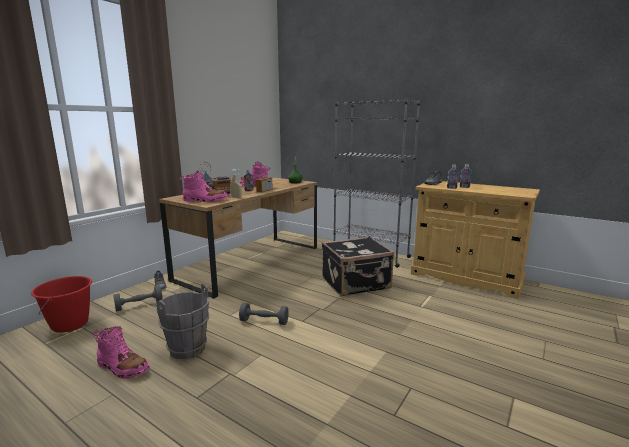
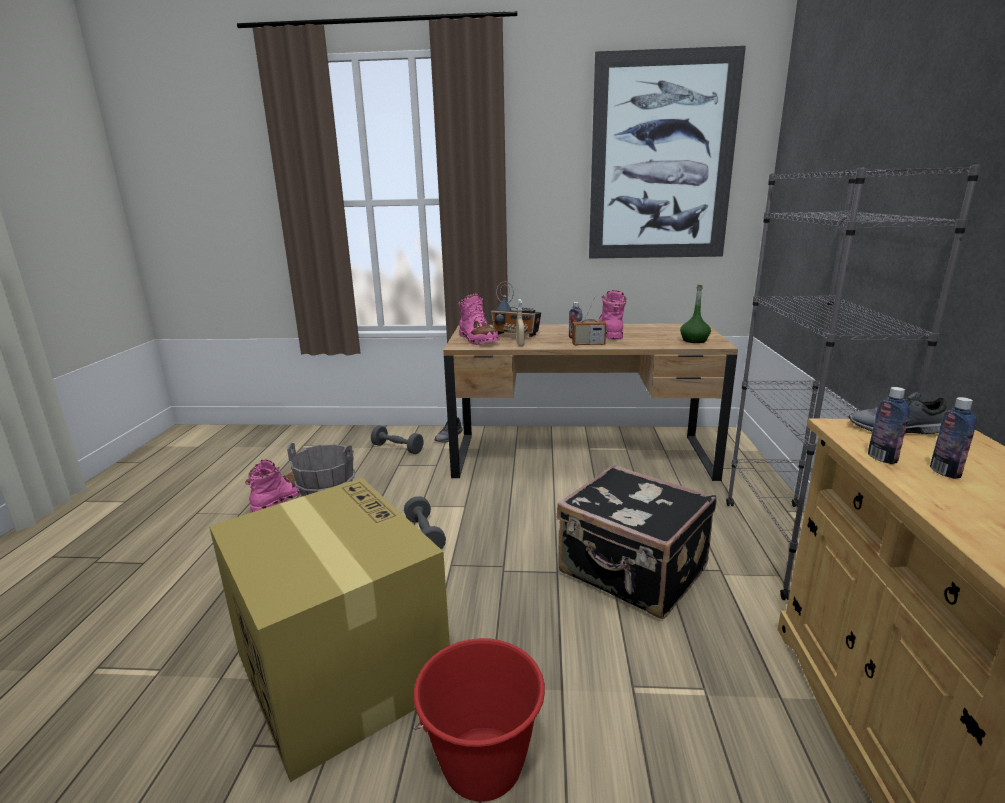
camera: 60 degrees right, 5 degrees up
(70, 324) = (338, 439): red bucket -> red bucket (483, 765)
(122, 368) = (281, 497): pink boot -> pink boot turned 150 degrees counterclockwise
(241, 92) = (661, 159): none -> picture
(355, 374) = (339, 668): none -> cardboard box

